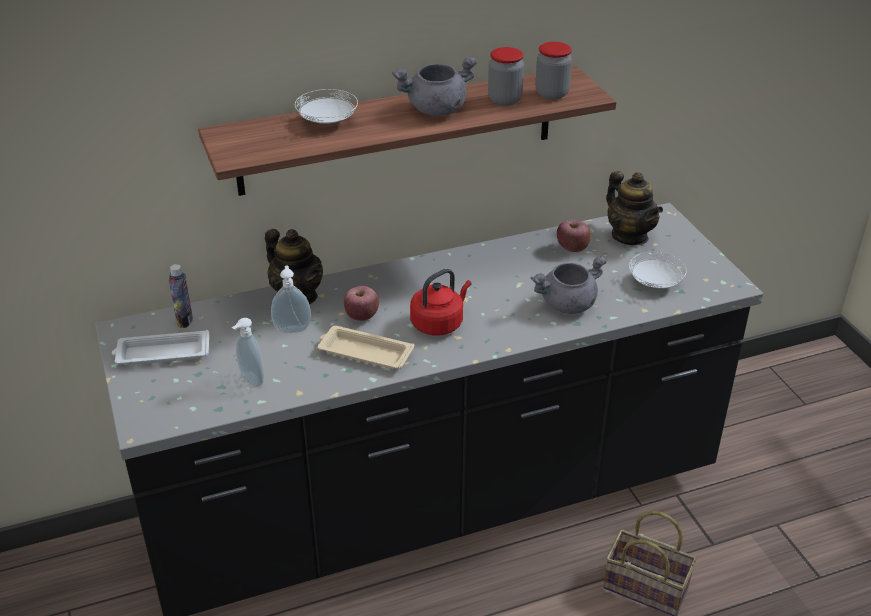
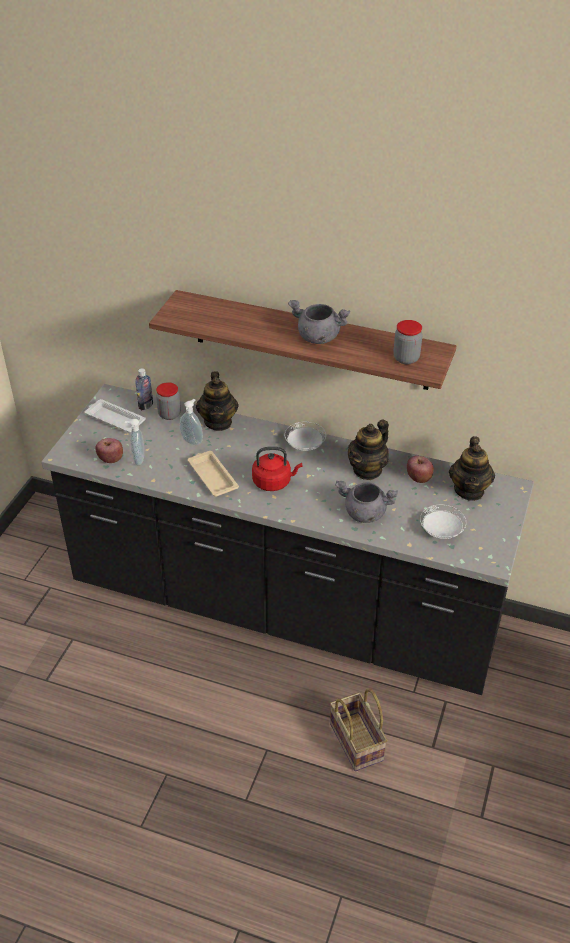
camera: 40 degrees right, 5 degrees up
(327, 122) = (246, 317): white plate -> white plate (305, 445)
(362, 316) = (237, 454): apple -> apple (111, 459)
(504, 99) = (370, 349): jar -> jar (169, 414)
(516, 264) = (367, 470): none -> teapot

